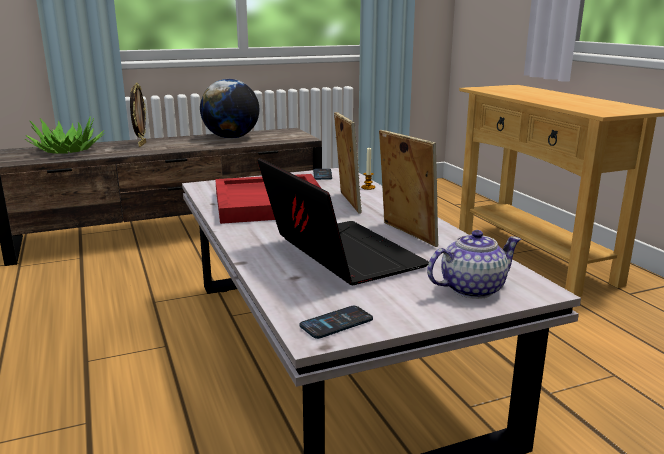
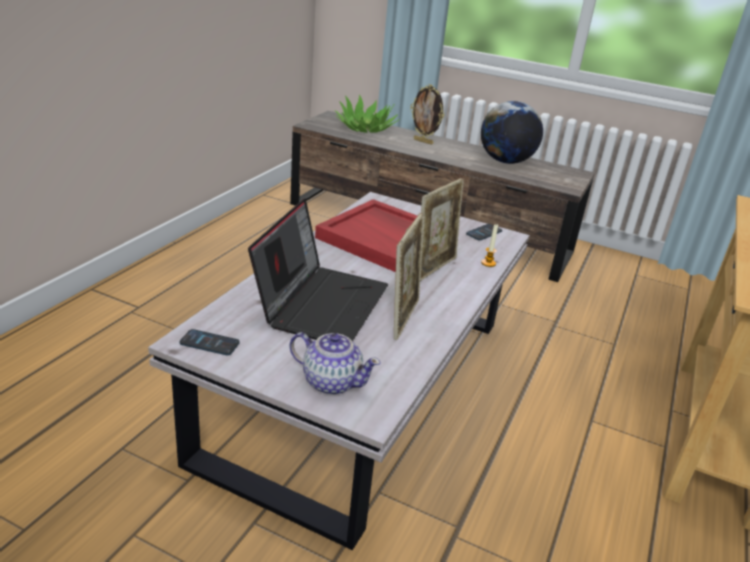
camera: 45 degrees right, 10 degrees up
(141, 144) = (423, 141): picture frame -> picture frame turned 75 degrees clockwise

